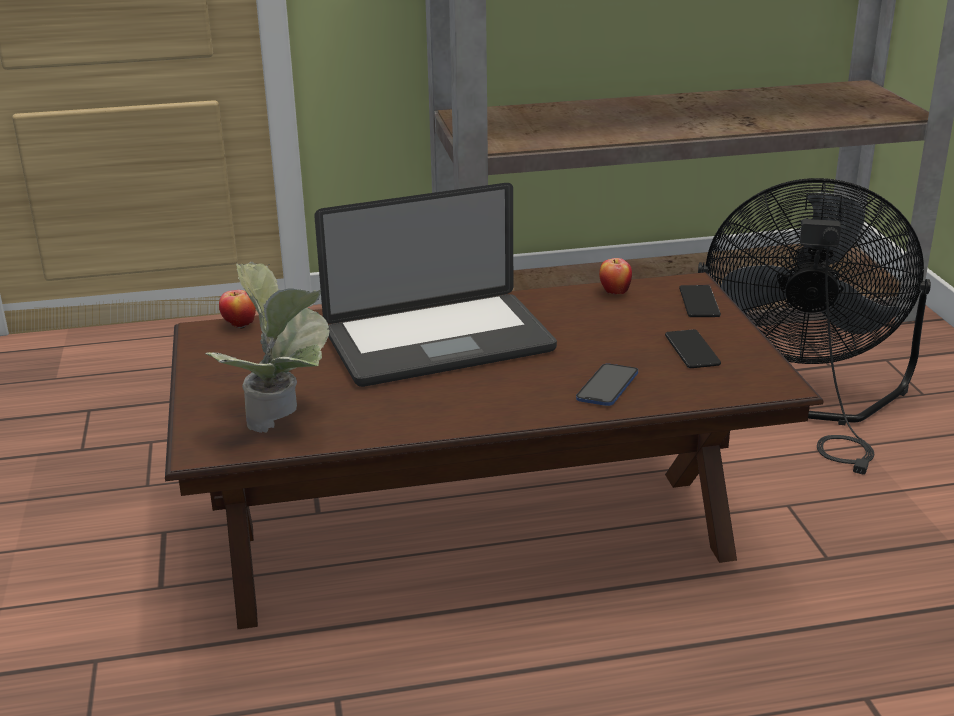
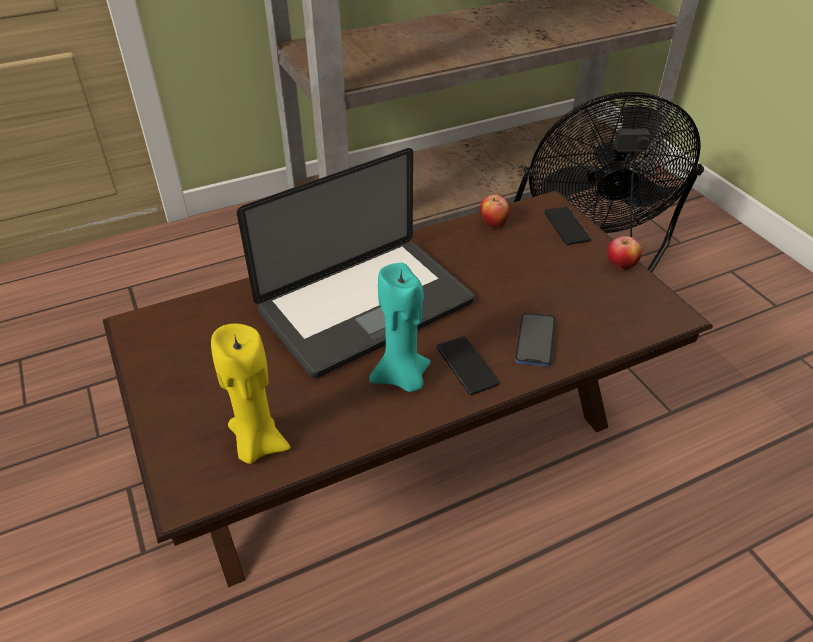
camera: 15 degrees left, 15 degrees up
(239, 325) = (169, 313): apple -> apple (620, 267)
(283, 425) = (257, 444): potted plant -> yellow candle
(449, 397) = (402, 378): none -> turquoise candle
(692, 350) = (585, 284): phone -> phone (466, 366)

